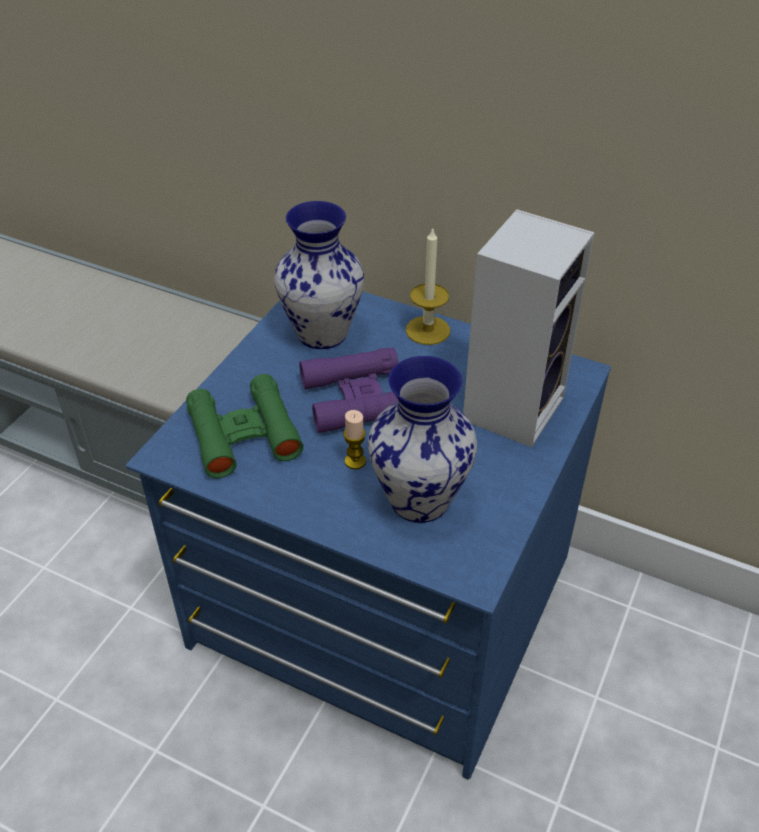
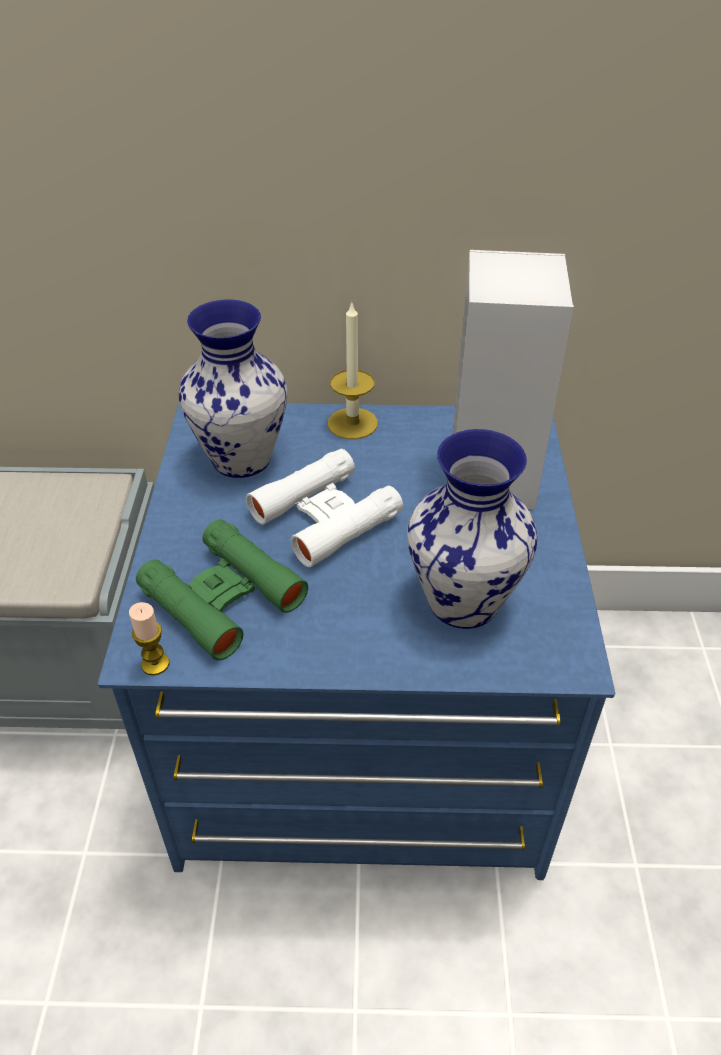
camera: 25 degrees left, 0 degrees up
(355, 461) = (368, 584): candle -> candle (155, 664)
(357, 398) = (325, 516): purple binoculars -> white binoculars

